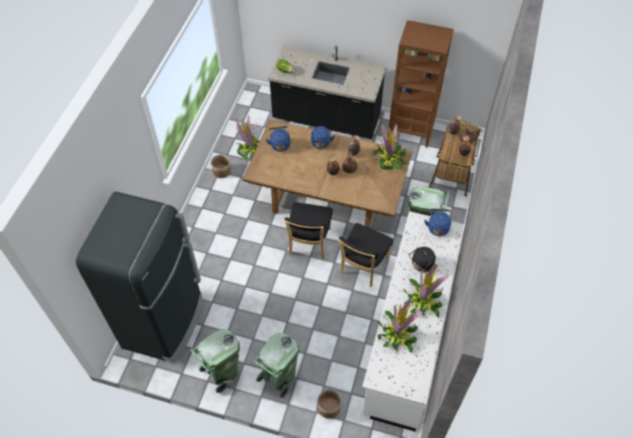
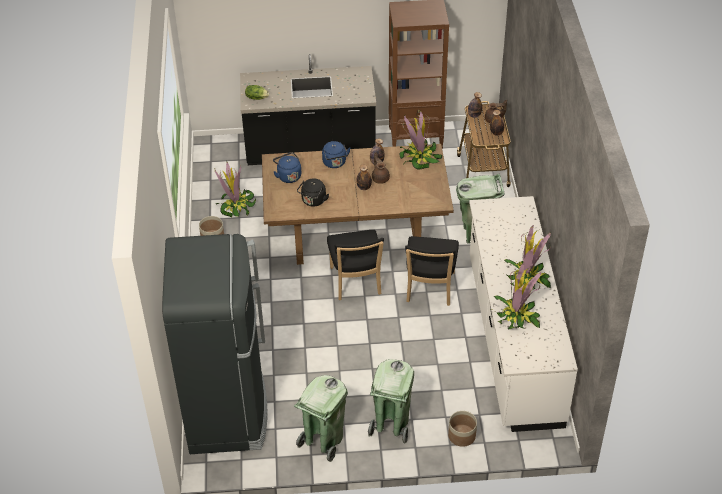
camera: 20 degrees left, 10 degrees down
(421, 265) = (509, 246): black kettle -> black kettle (313, 201)
(438, 227) = (507, 206): blue kettle -> none

